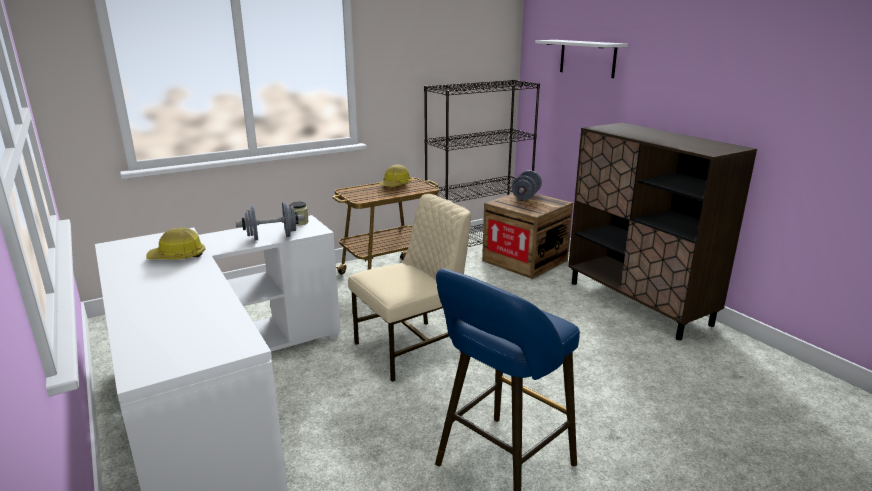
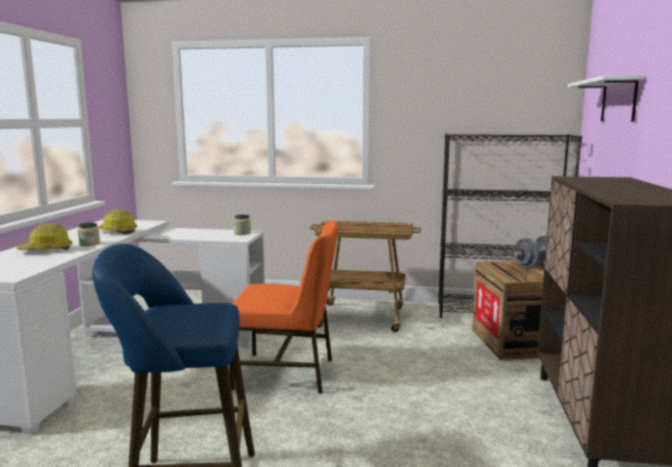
camera: 40 degrees right, 10 degrees down
(198, 281) = (89, 244): none -> jar
(272, 237) = (203, 236): grey dumbbell -> none
(395, 185) = (379, 225): hard hat -> hard hat (46, 250)
(411, 348) = (286, 373): beige chair -> orange chair

